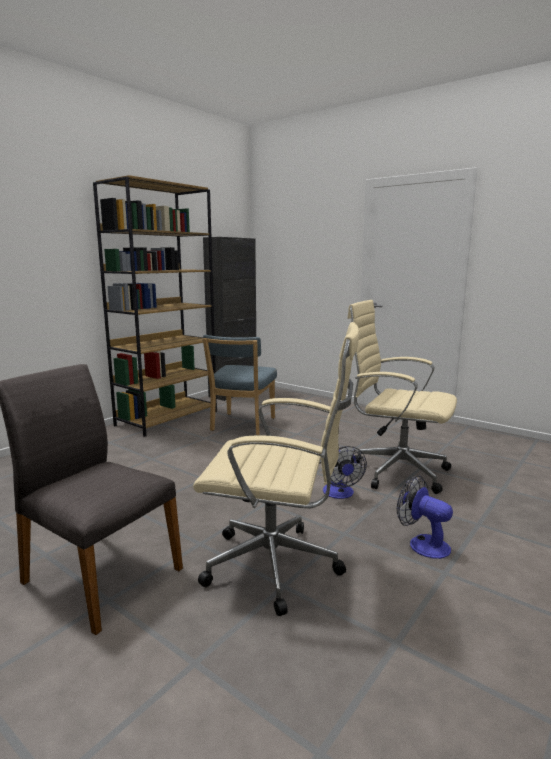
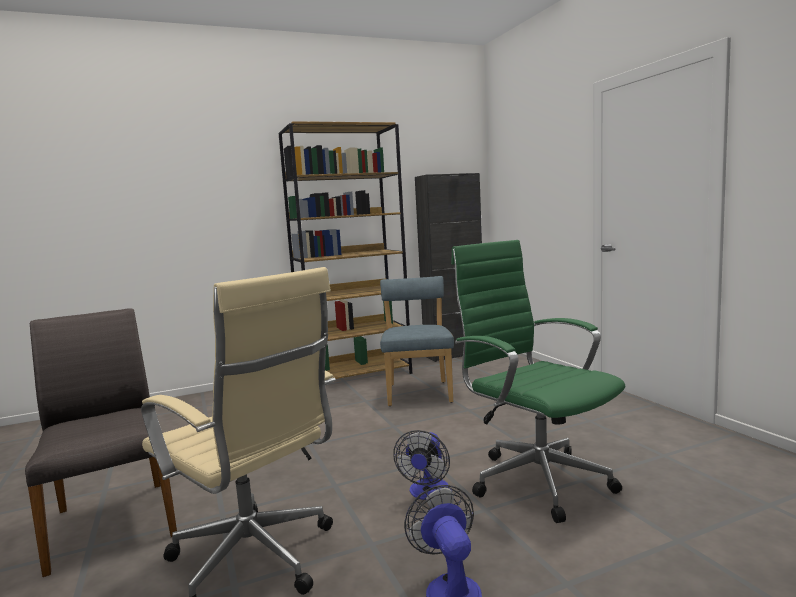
camera: 30 degrees right, 5 degrees down
(241, 425) = (419, 392): blue chair -> blue chair turned 135 degrees clockwise
(395, 471) = (535, 479): beige office chair -> green office chair

